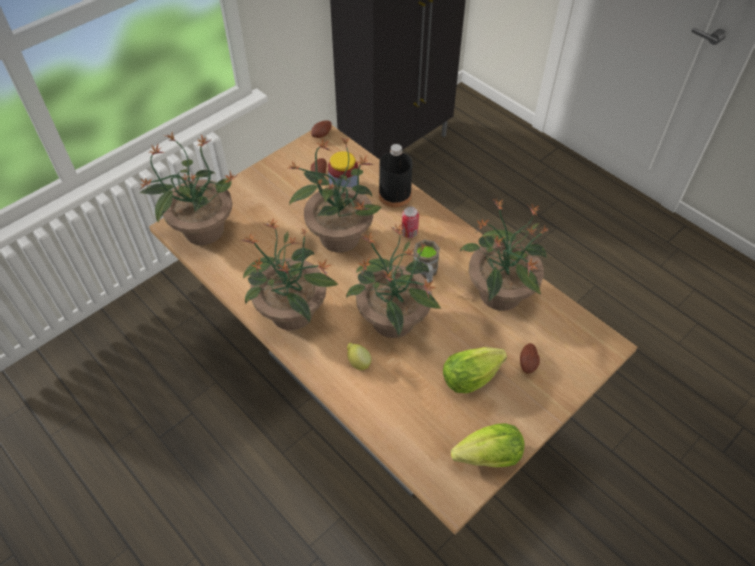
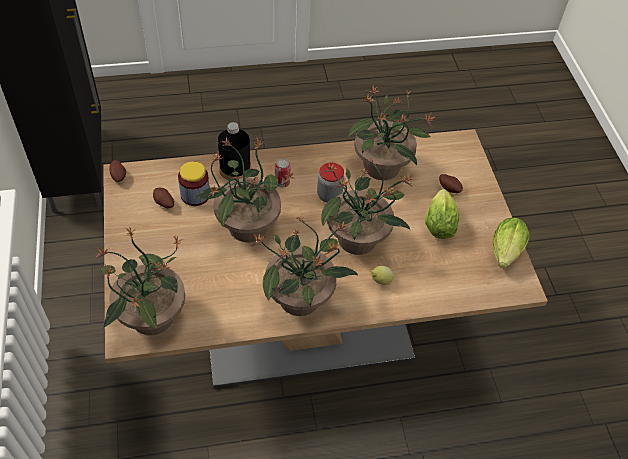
camera: 60 degrees left, 0 degrees up
(426, 273) = (329, 195): brown mug -> jar

